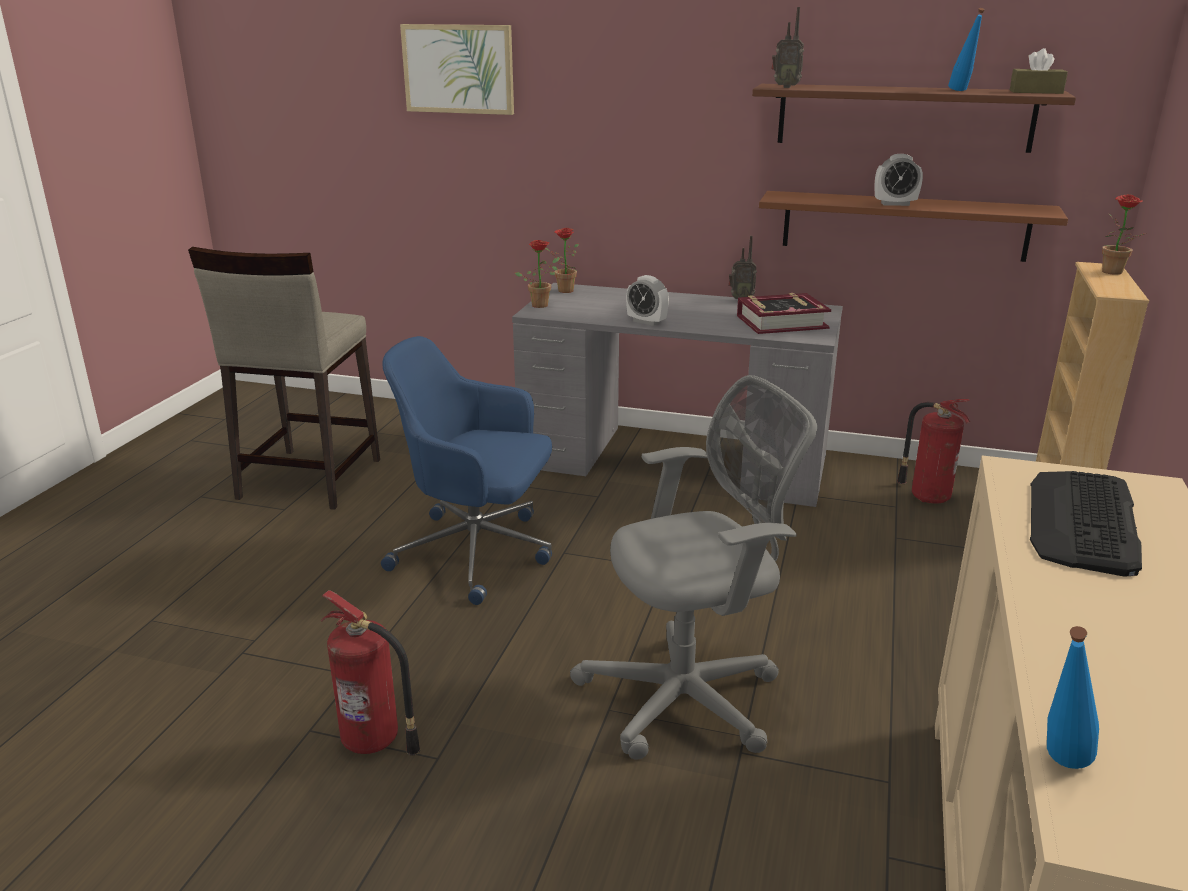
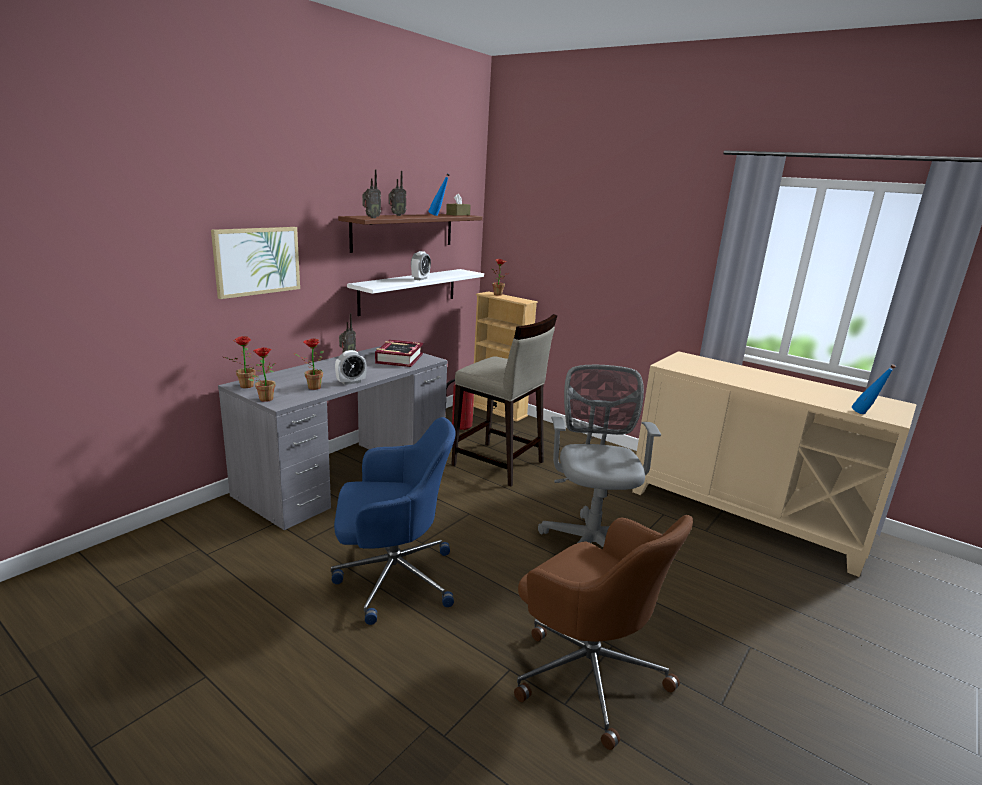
camera: 70 degrees left, 5 degrees down
(308, 479) = (159, 649): beige stool -> beige stool (498, 464)
(373, 741) = (587, 672): fire extinguisher -> brown office chair
(458, 69) = (103, 214): picture -> picture (257, 261)
(477, 553) = (392, 577): blue office chair -> blue office chair turned 135 degrees counterclockwise
(601, 311) = (311, 387): none -> potted plant
(873, 87) = (396, 215): none -> radio
(904, 225) = (409, 291): brown shelf -> white shelf
(1082, 522) = (710, 370): keyboard -> none

